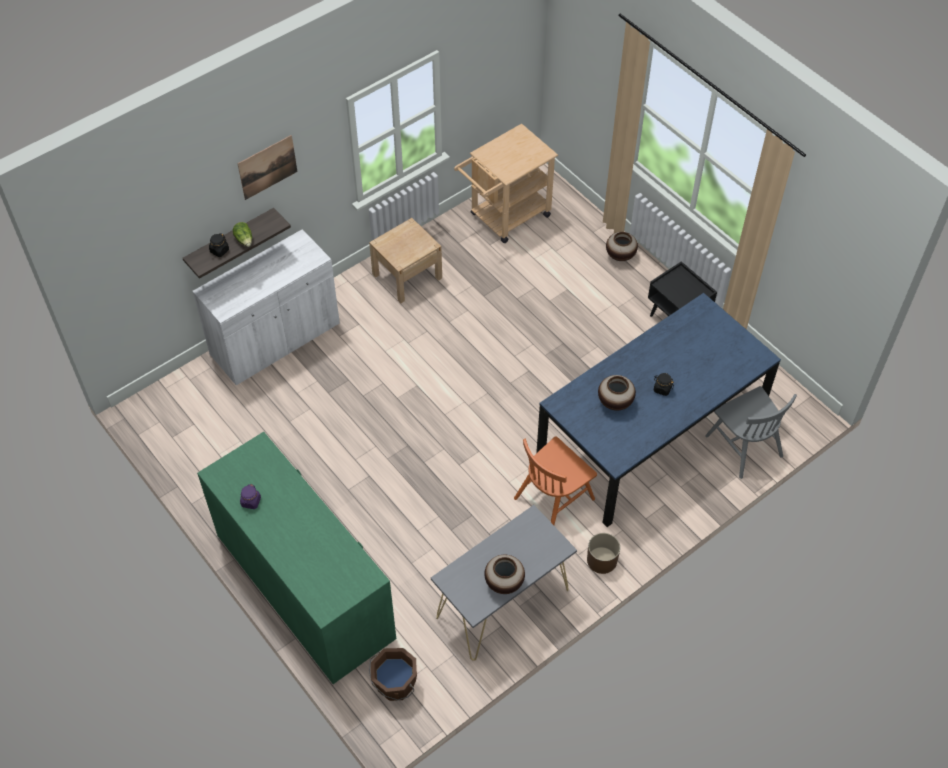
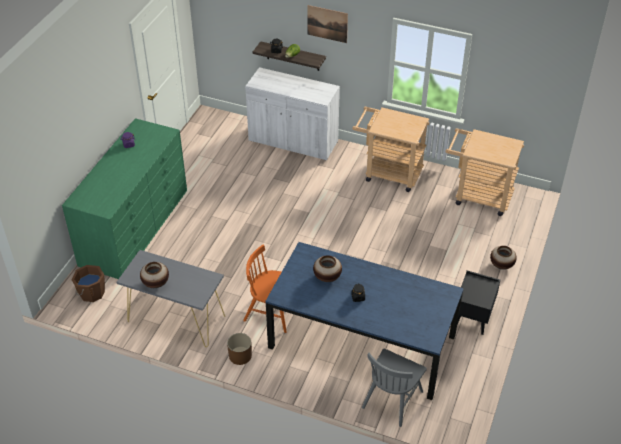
camera: 60 degrees right, 10 degrees down
(407, 276) = (388, 173): beige nightstand -> beige cart

